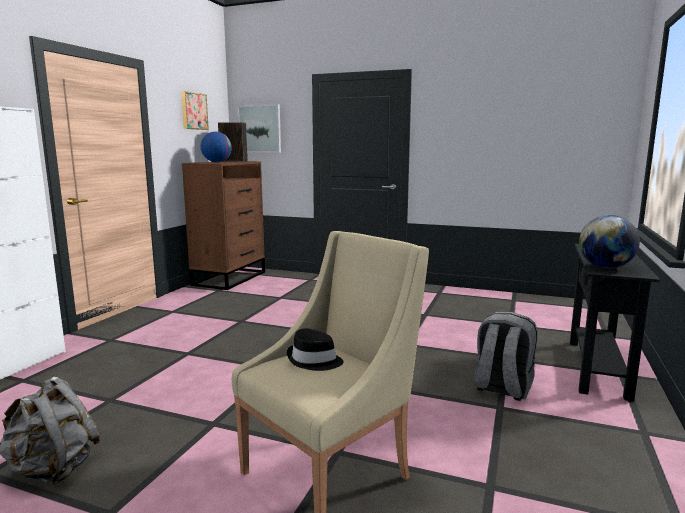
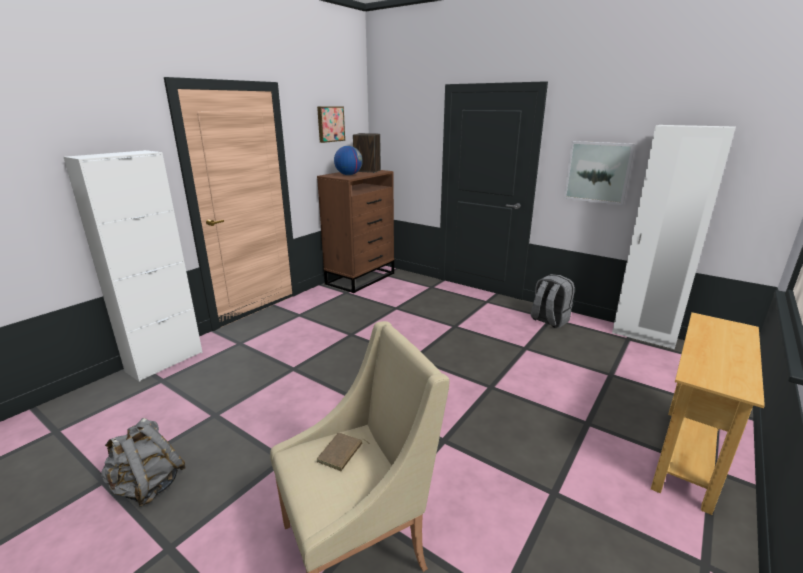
camera: 15 degrees right, 10 degrees up
(259, 129) = (395, 137): picture -> picture (598, 172)
(314, 361) = (341, 454): black hat -> brown book
(502, 388) = (566, 466): grey backpack -> grey backpack (549, 320)
(526, 297) = (643, 336): none -> white wardrobe
(597, 368) = (687, 455): black console table -> beige console table
(605, 267) = (704, 369): globe -> none

